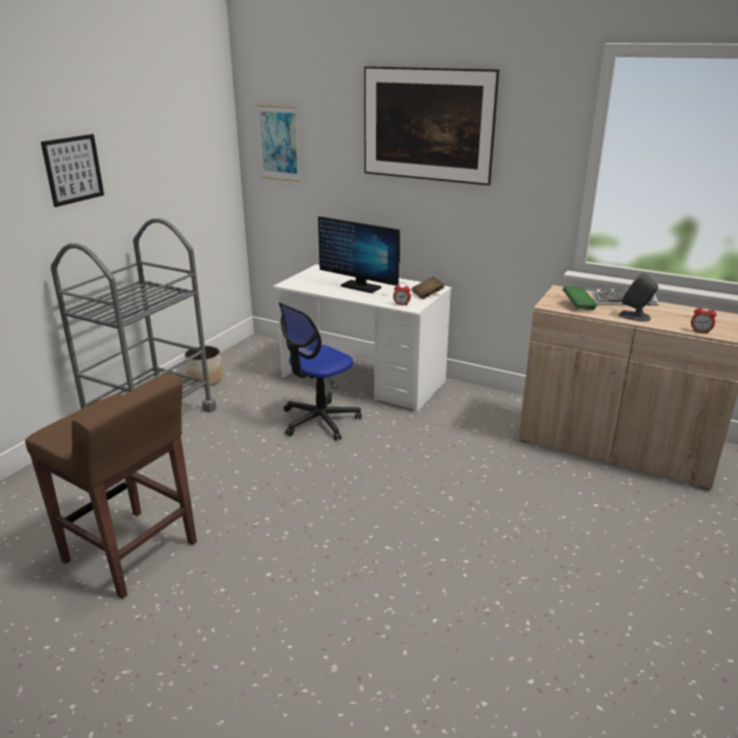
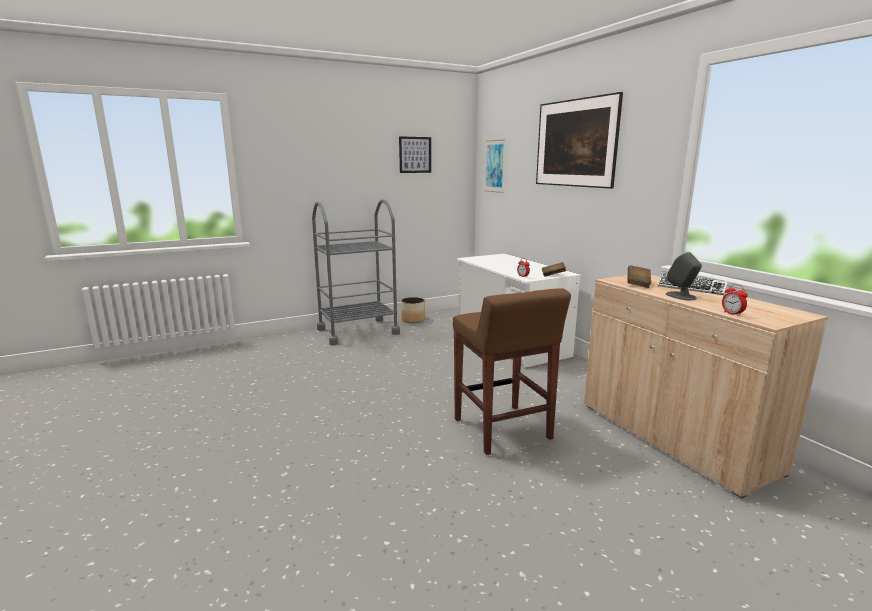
camera: 35 degrees right, 10 degrees down
(73, 169) = (340, 164): picture -> picture (415, 155)
(132, 553) = (268, 383): brown stool -> brown stool (502, 430)
(319, 420) = (452, 355): office chair -> none
(360, 286) = (512, 265): monitor -> none
(578, 306) = (638, 284): green book -> brown book

